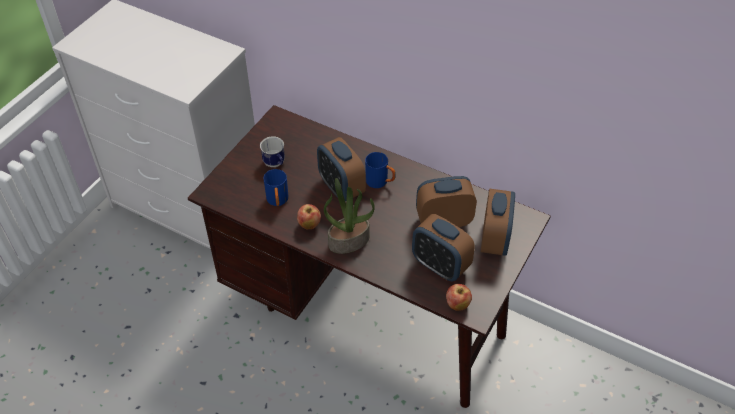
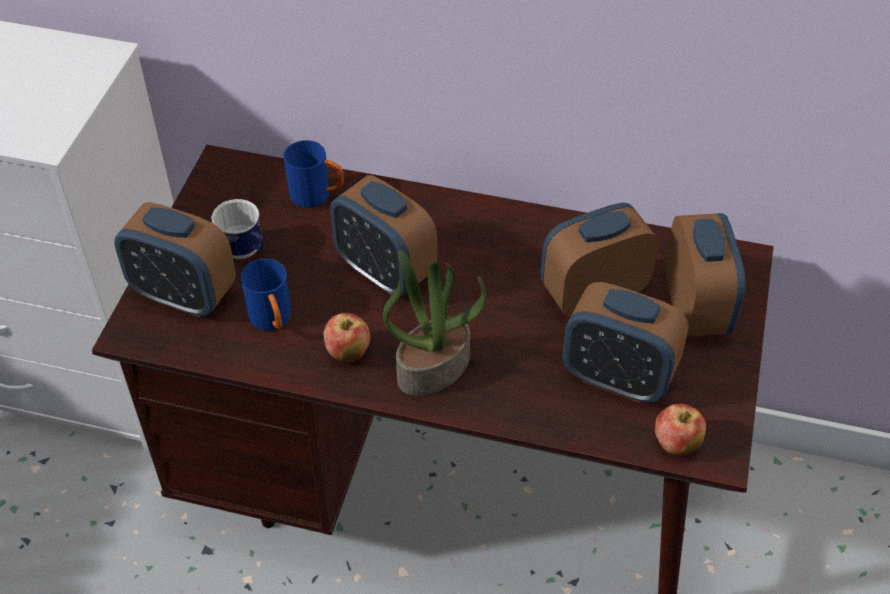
camera: 15 degrees left, 0 degrees up
(239, 180) = (184, 295): none -> alarm clock
(380, 182) = (453, 247): blue mug -> blue mug (317, 196)

